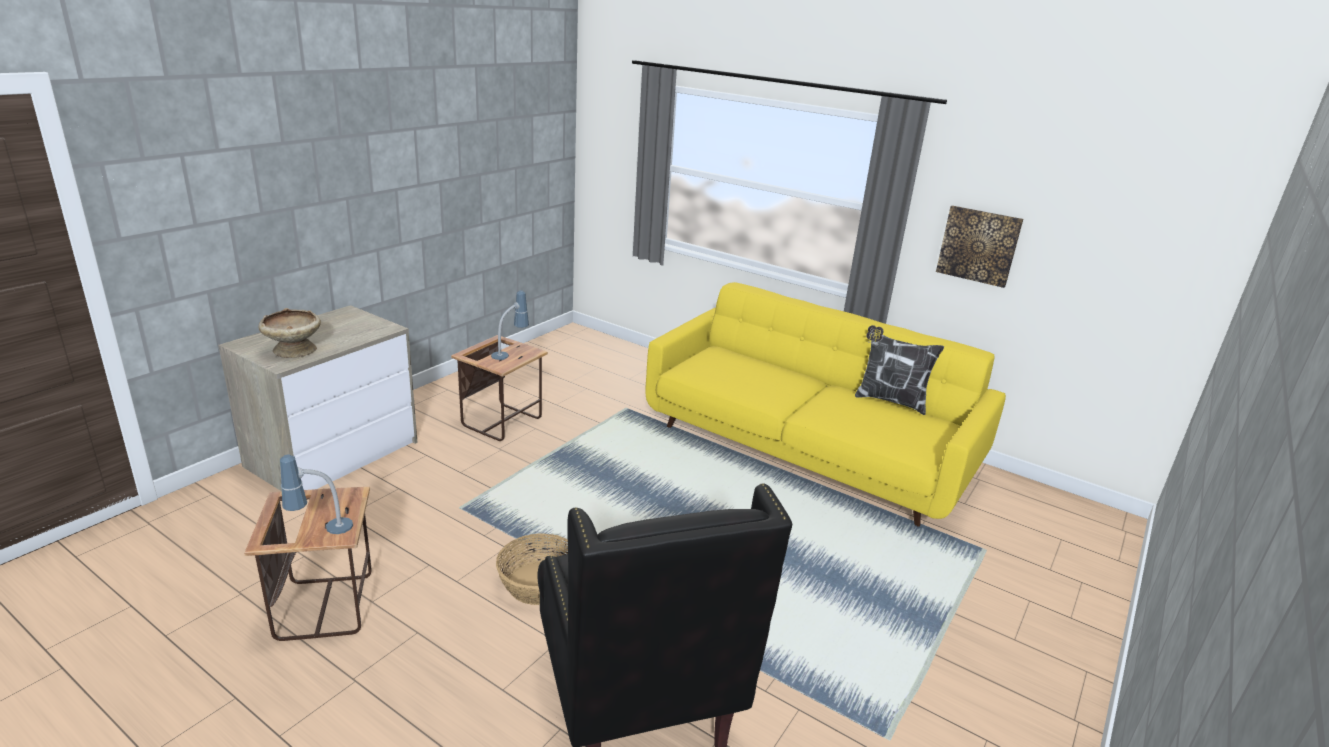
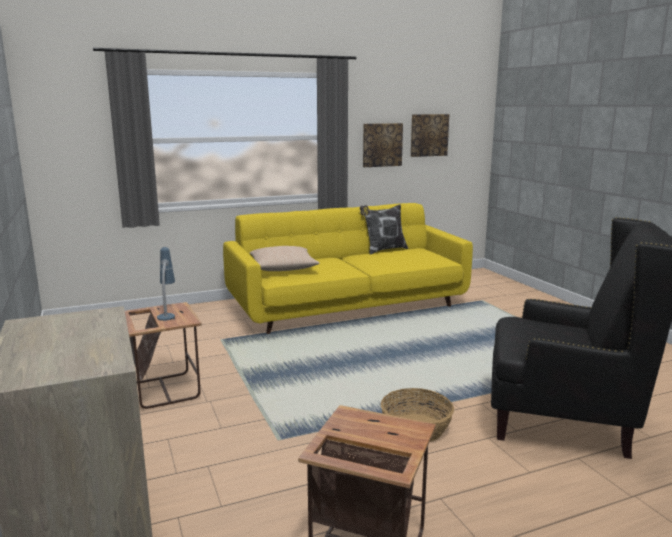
camera: 55 degrees left, 10 degrees down
(293, 350) = (82, 356): beige bowl -> none
(321, 533) = (405, 437): table lamp -> none
(721, 363) = (283, 268): none -> beige pillow
(1077, 251) = (429, 135): none -> picture

